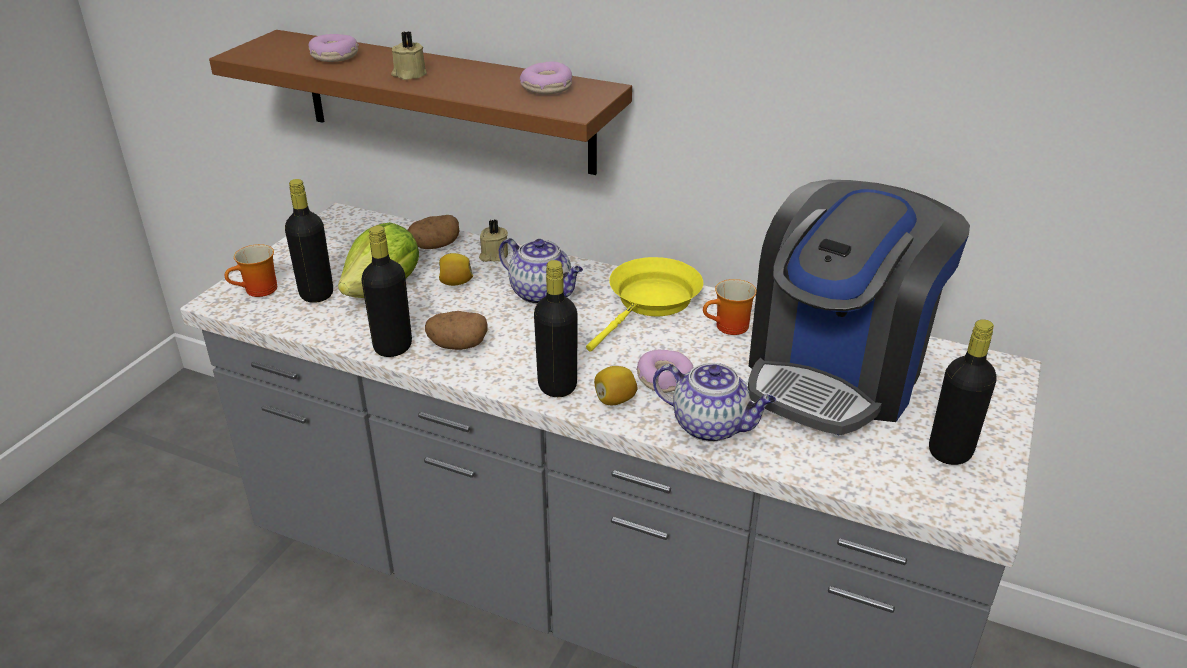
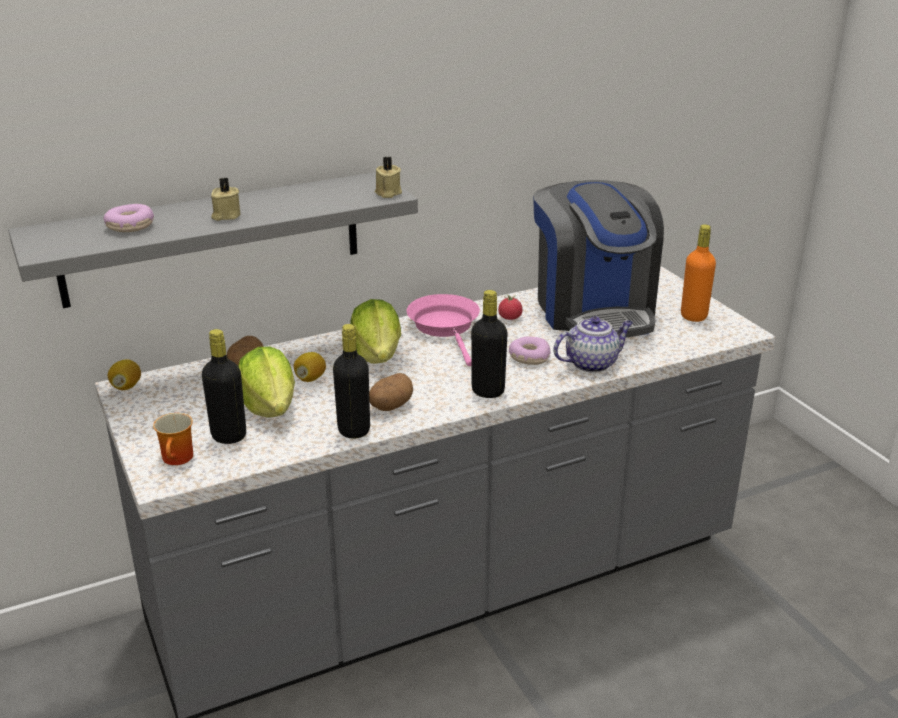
camera: 50 degrees left, 5 degrees down
(446, 101) = (212, 238): brown shelf -> grey shelf
(493, 255) = (299, 352): beige candle -> beige candle (387, 193)
(542, 294) = (377, 355): teapot -> lettuce
(547, 88) = (340, 190): donut -> none
(615, 400) = (528, 380): lemon -> lemon (126, 387)
(651, 302) = (446, 327): yellow frying pan -> pink frying pan
(730, 328) = (510, 318): mug -> tomato
(950, 452) = (693, 316): black bottle -> orange bottle

